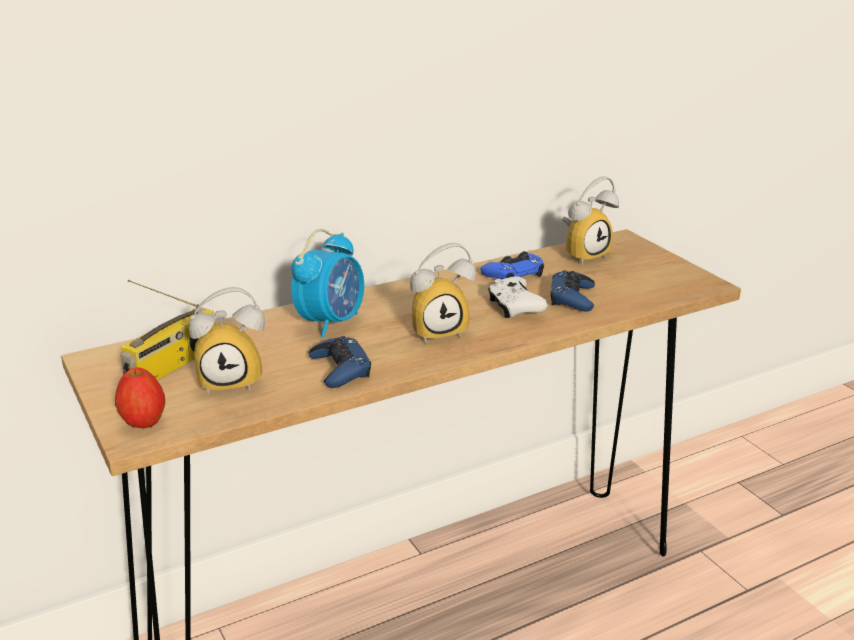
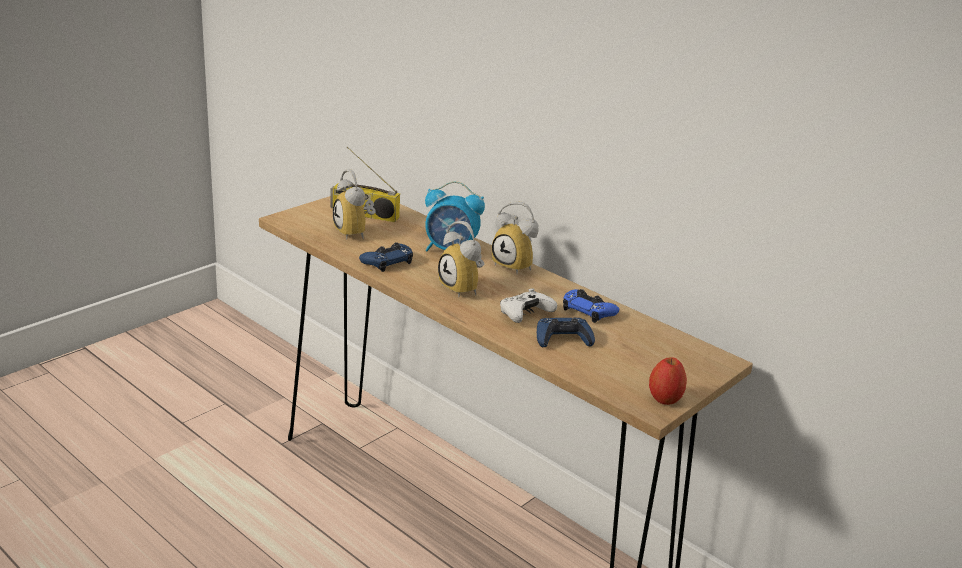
camera: 70 degrees right, 0 degrees up
(143, 421) = (299, 218): apple -> apple (665, 399)
(583, 254) = (662, 341): alarm clock -> alarm clock (516, 265)

